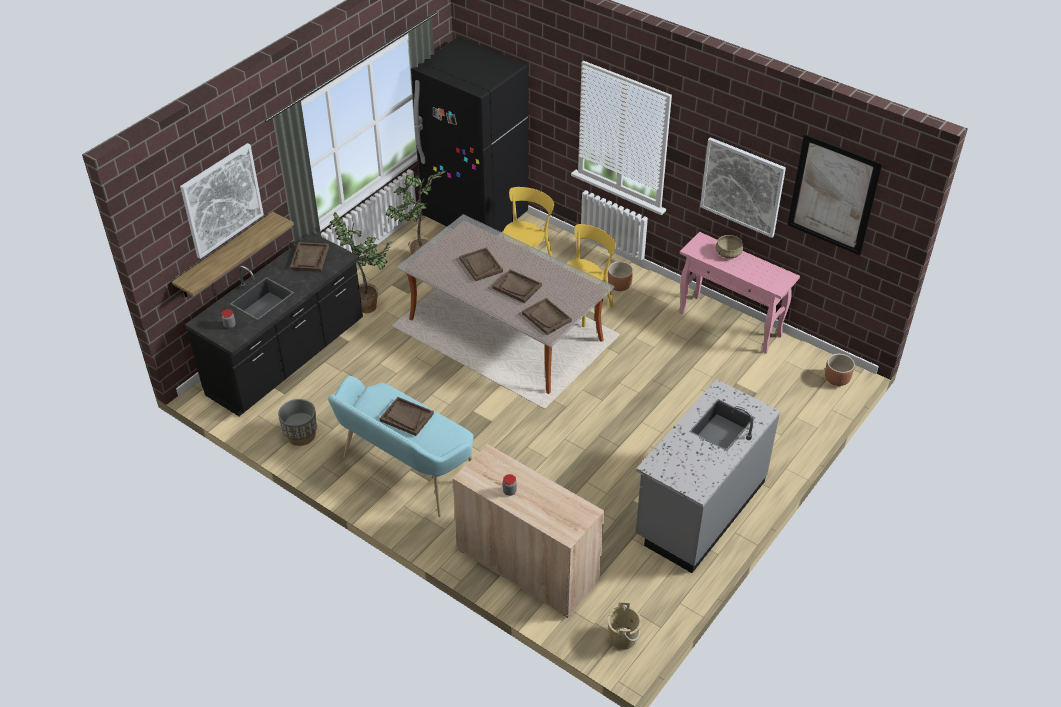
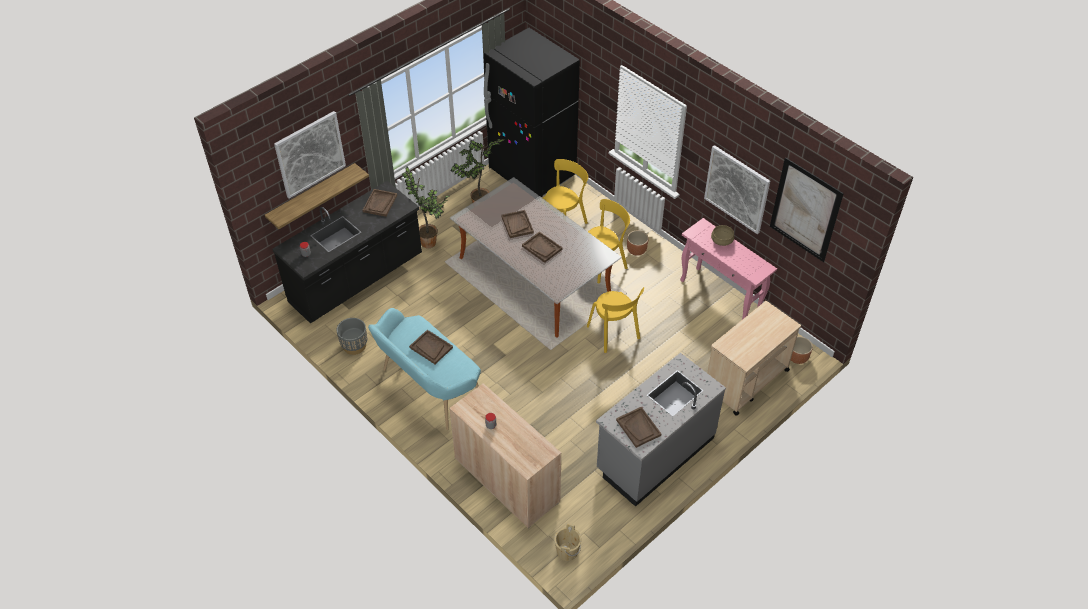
camera: 10 degrees right, 5 degrees up
(546, 317) = (559, 277): brown tray -> brown tray (638, 428)
(616, 381) = (614, 334): none -> yellow chair
(784, 413) = (745, 380): none -> beige cart

